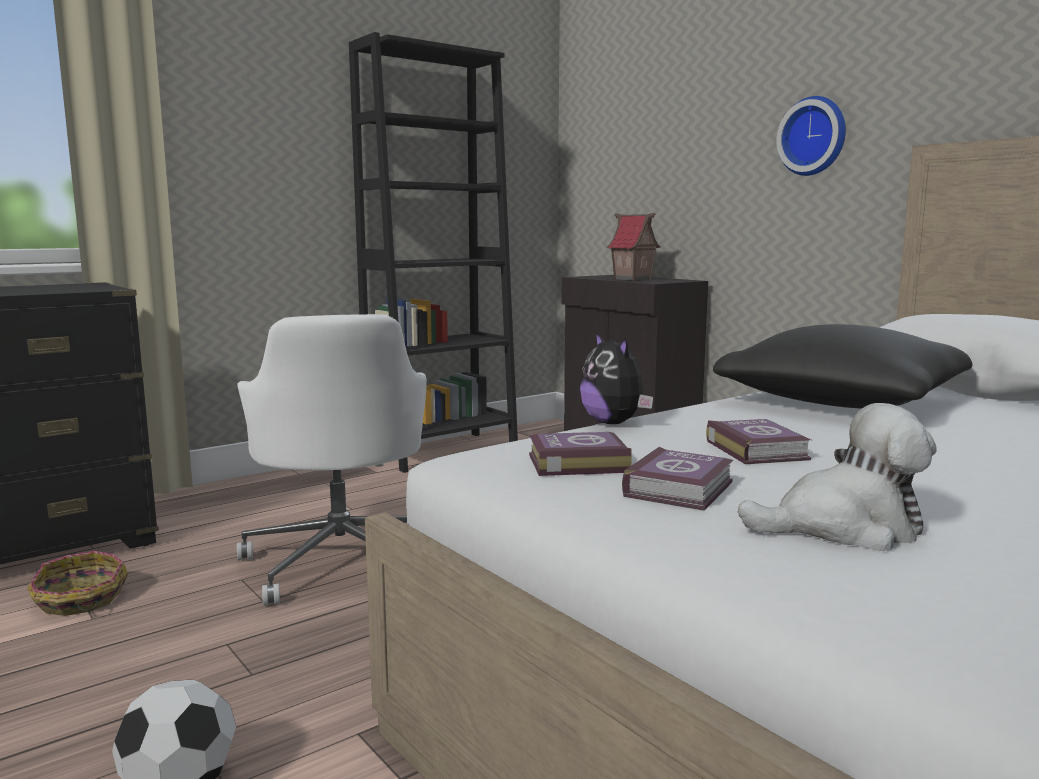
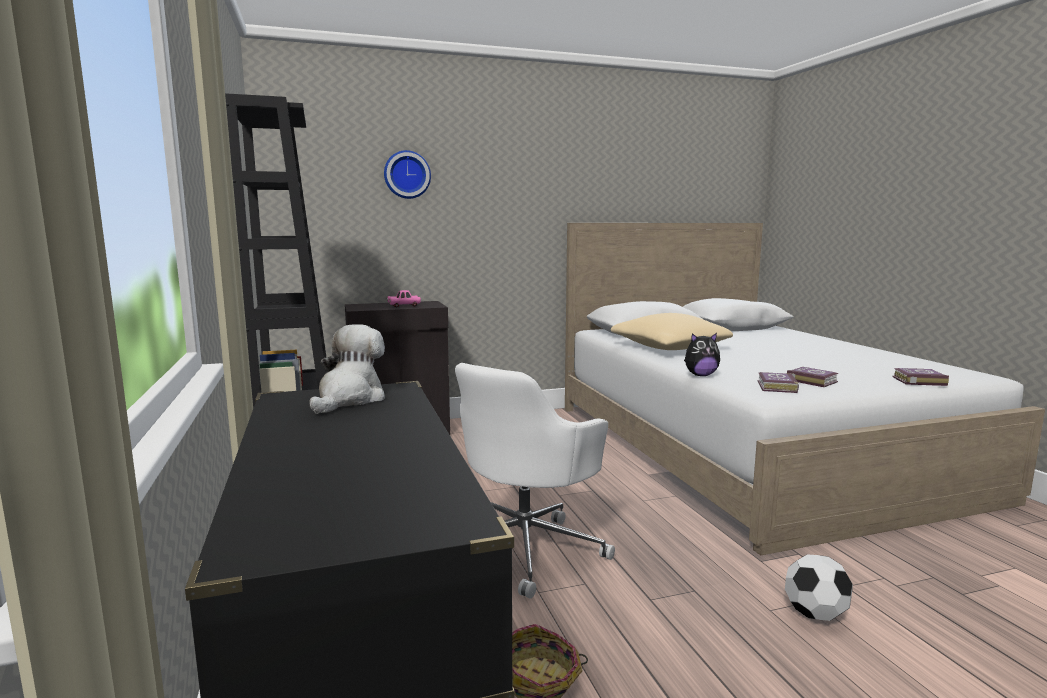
camera: 70 degrees left, 0 degrees up
(343, 560) = (526, 548): white office chair -> white office chair turned 120 degrees clockwise
(632, 279) = (404, 306): toy house -> pink toy car
(757, 449) = (753, 367): book -> book (917, 381)
(814, 136) = (504, 212): wall clock -> wall clock (407, 175)
(842, 402) = (669, 348): black pillow -> beige pillow
(844, 528) = (851, 374): plush toy -> plush toy (350, 399)

